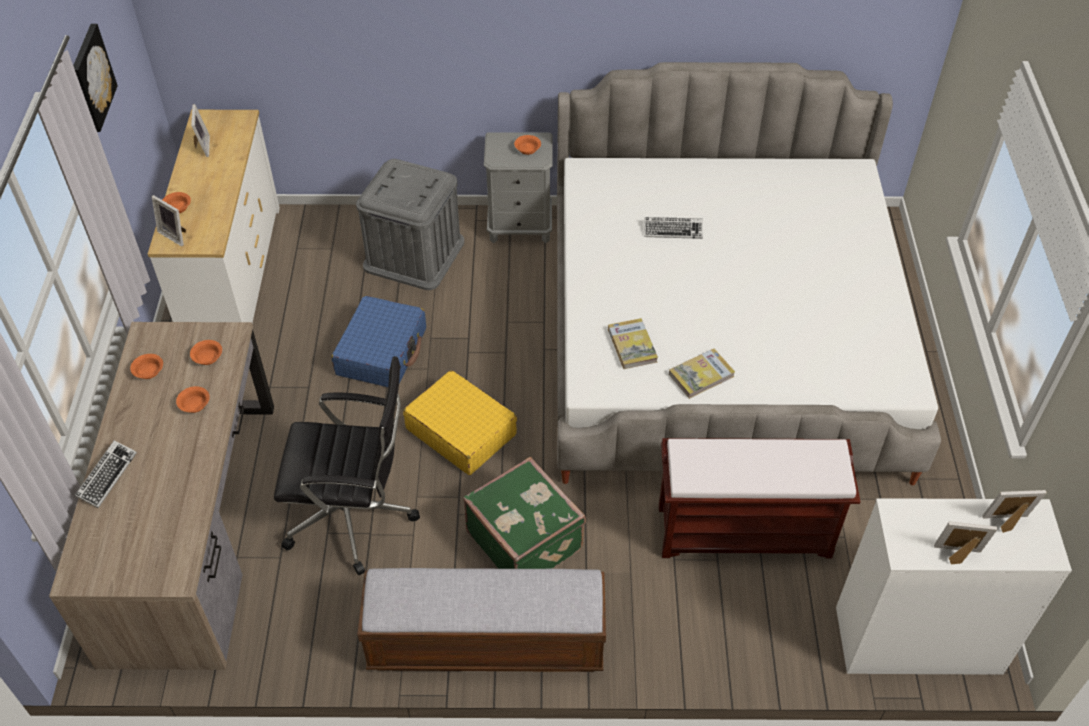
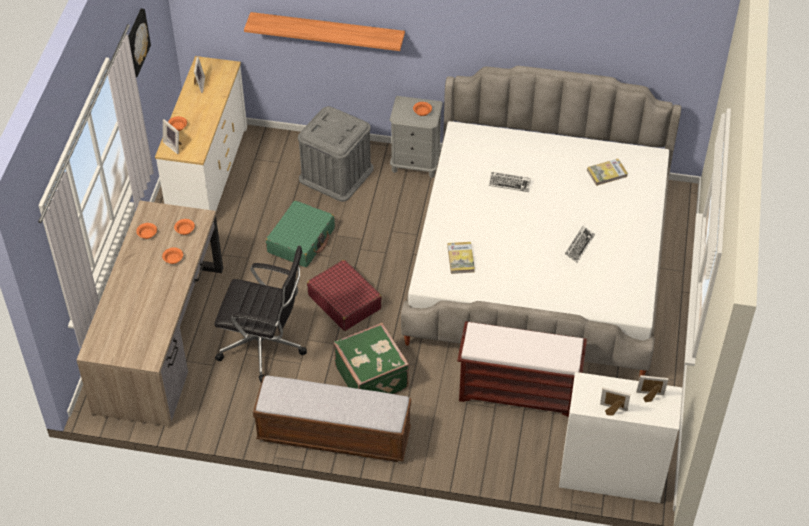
camera: 10 degrees right, 0 degrees up
(107, 476) = (115, 295): keyboard -> keyboard (579, 246)
(380, 46) = (327, 31): none -> shelf
(382, 351) = (301, 240): blue suitcase -> green suitcase
(461, 431) = (344, 301): yellow suitcase -> red suitcase
(701, 375) = (501, 284): book -> book (607, 173)

